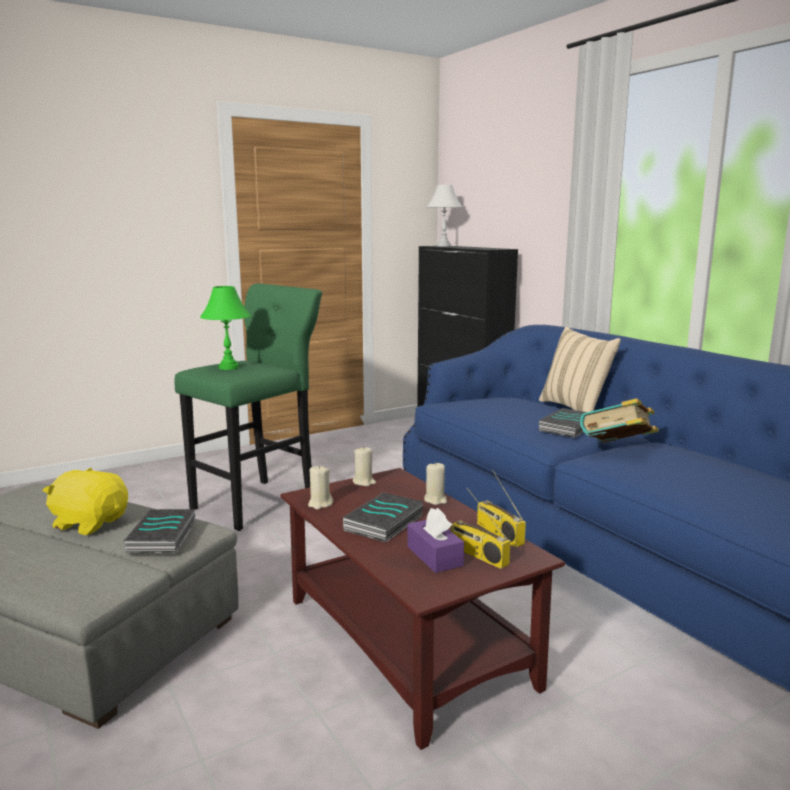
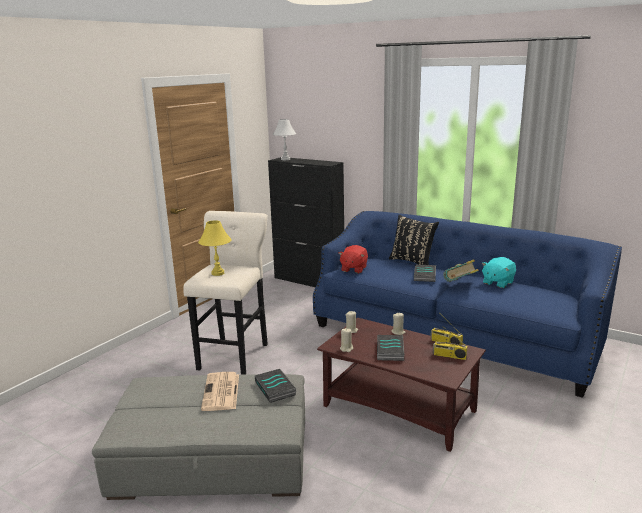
camera: 25 degrees left, 5 degrees up
(90, 523) = (221, 392): yellow plush toy -> newspaper
(228, 367) = (217, 273): green table lamp -> yellow table lamp
(258, 502) = (235, 354): green stool -> beige stool
(434, 556) = (432, 361): purple tissue box -> none
(464, 404) = (353, 269): none -> red plush toy
(576, 409) = (412, 261): beige pillow -> black pillow
(698, 458) = (497, 283): none -> turquoise plush toy

